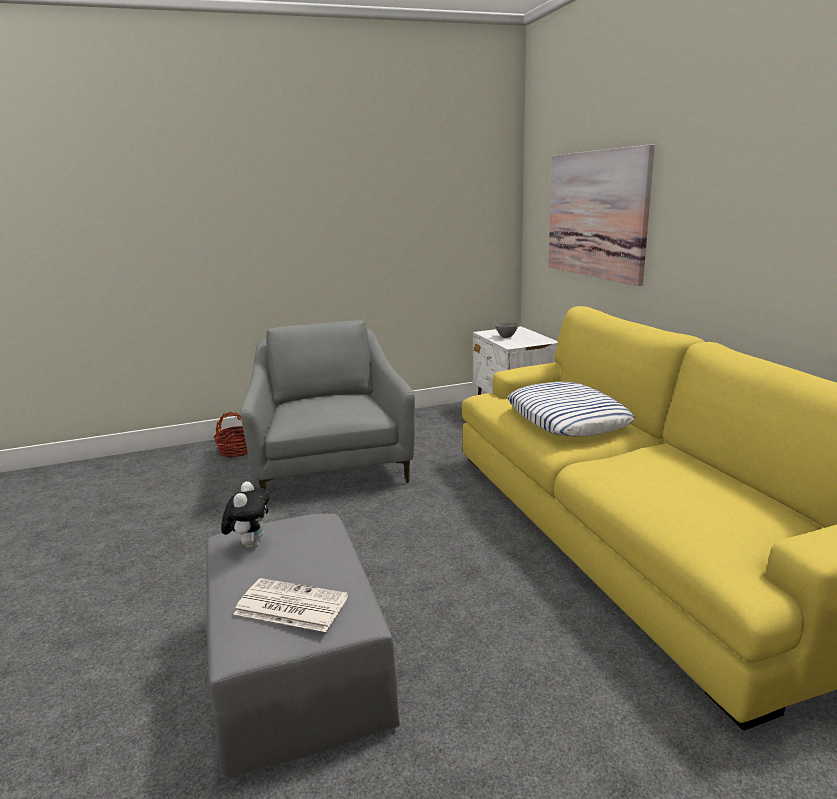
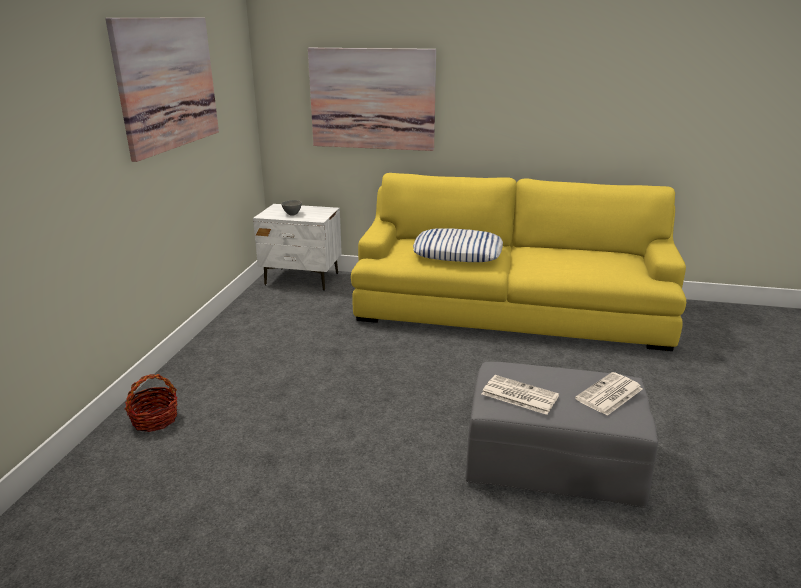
camera: 60 degrees left, 5 degrees up
(250, 544) = (518, 395): plush toy -> newspaper
(332, 464) = (276, 376): grey armchair -> none
(362, 188) = (168, 84): none -> picture

